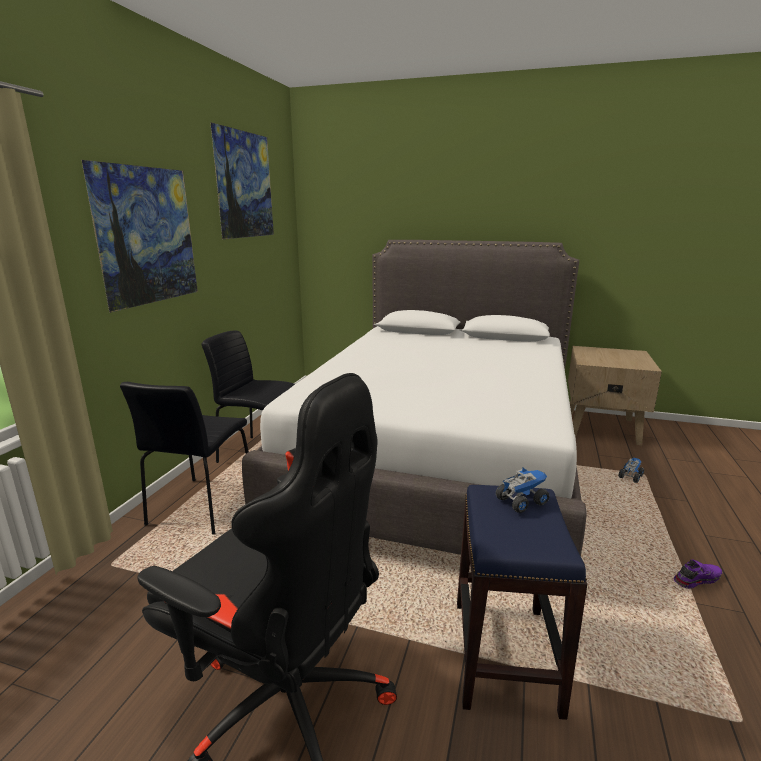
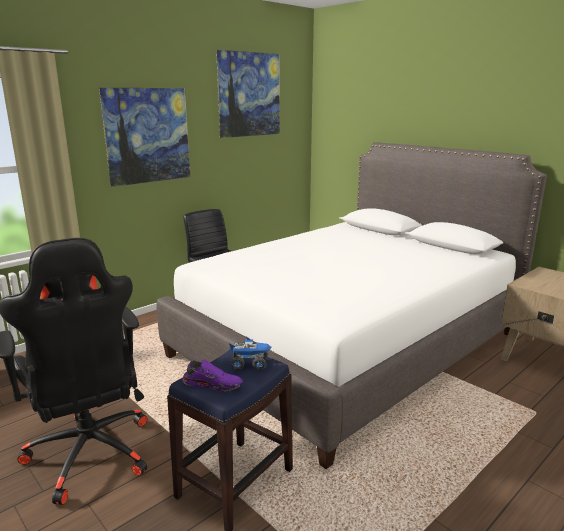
camera: 30 degrees right, 0 degrees up
(201, 507) = (151, 332): black chair -> none
(630, 476) = (517, 409): toy truck -> none
(695, 579) = (462, 505): purple shoe -> purple shoe (213, 384)

